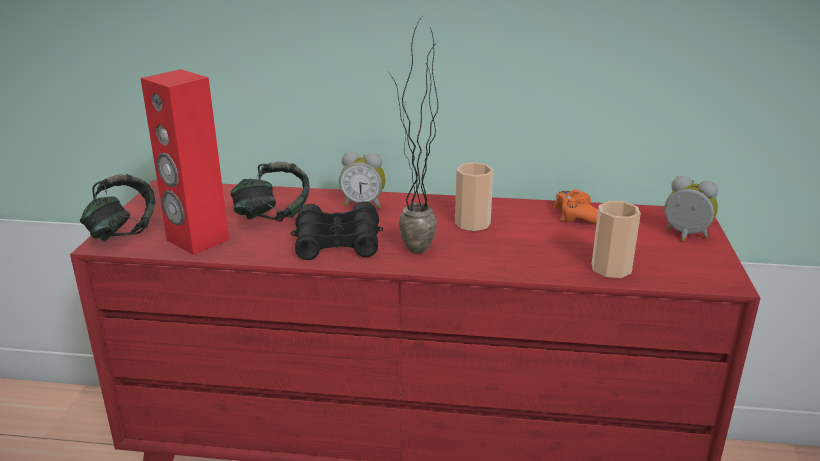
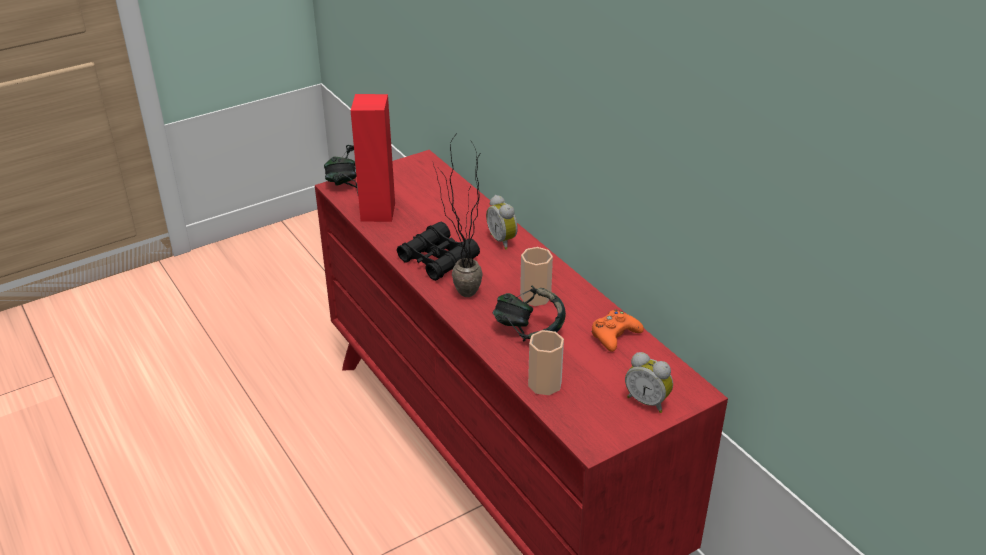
camera: 50 degrees right, 10 degrees up
(273, 215) = (441, 217): headphones -> headphones (528, 331)
(685, 236) = (647, 401): alarm clock -> alarm clock turned 135 degrees clockwise

